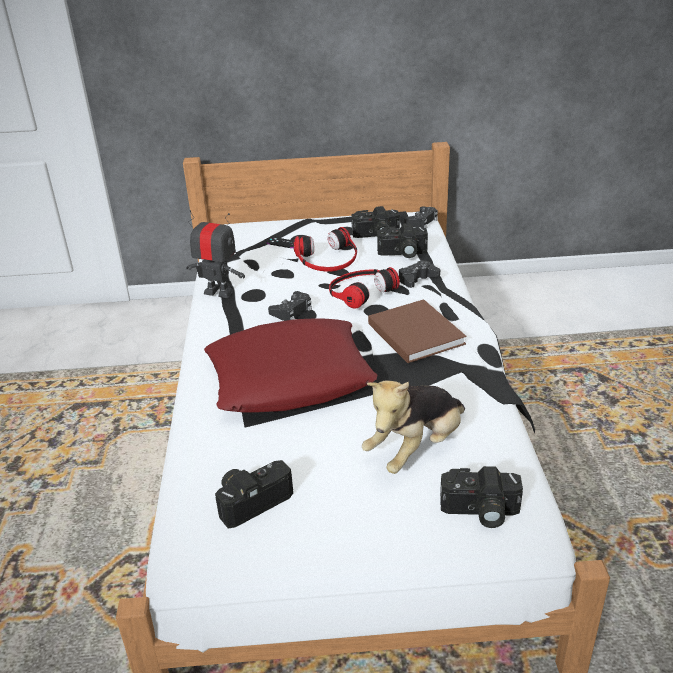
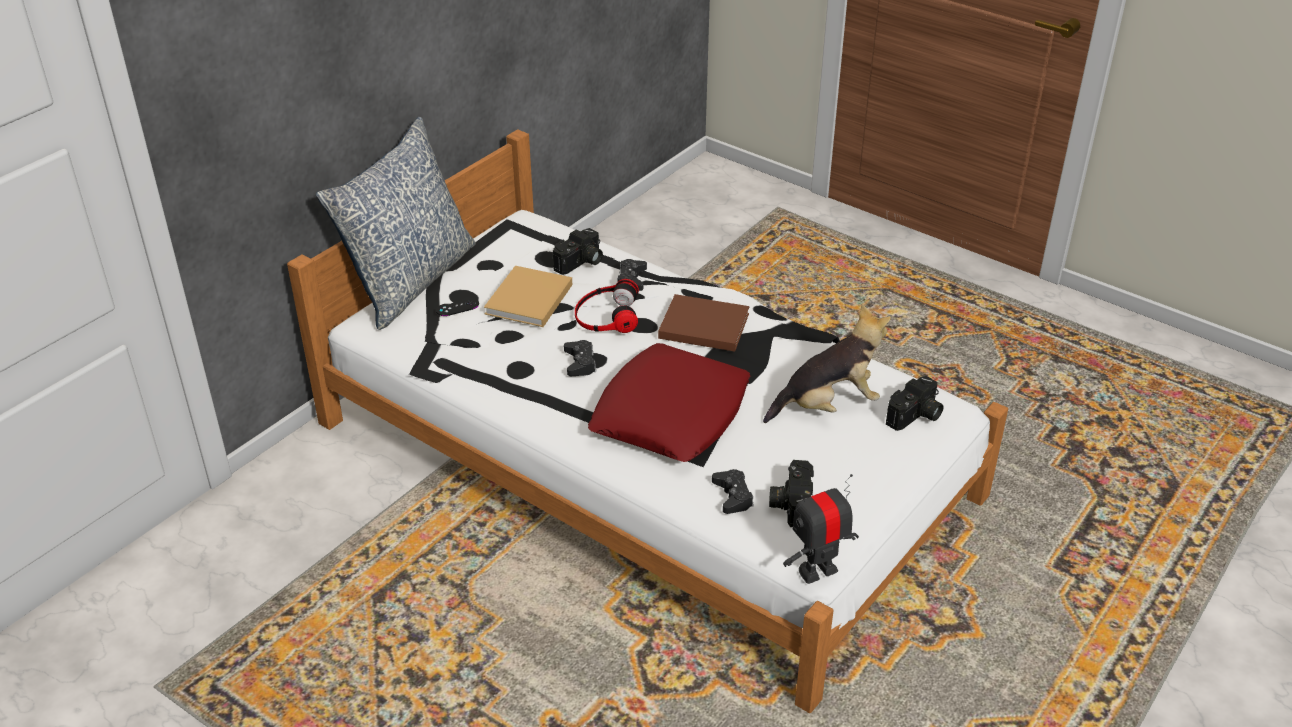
camera: 50 degrees left, 5 degrees up
(219, 292) = (485, 385): toy robot -> toy robot (817, 571)
(289, 219) = (410, 281): none -> pillow
(327, 258) = (528, 301): headphones -> beige book
(376, 235) = (526, 257): camera -> none
(416, 449) = (828, 405): plush toy -> plush toy turned 105 degrees counterclockwise
(422, 221) = (540, 223): black game controller -> black game controller (732, 496)

